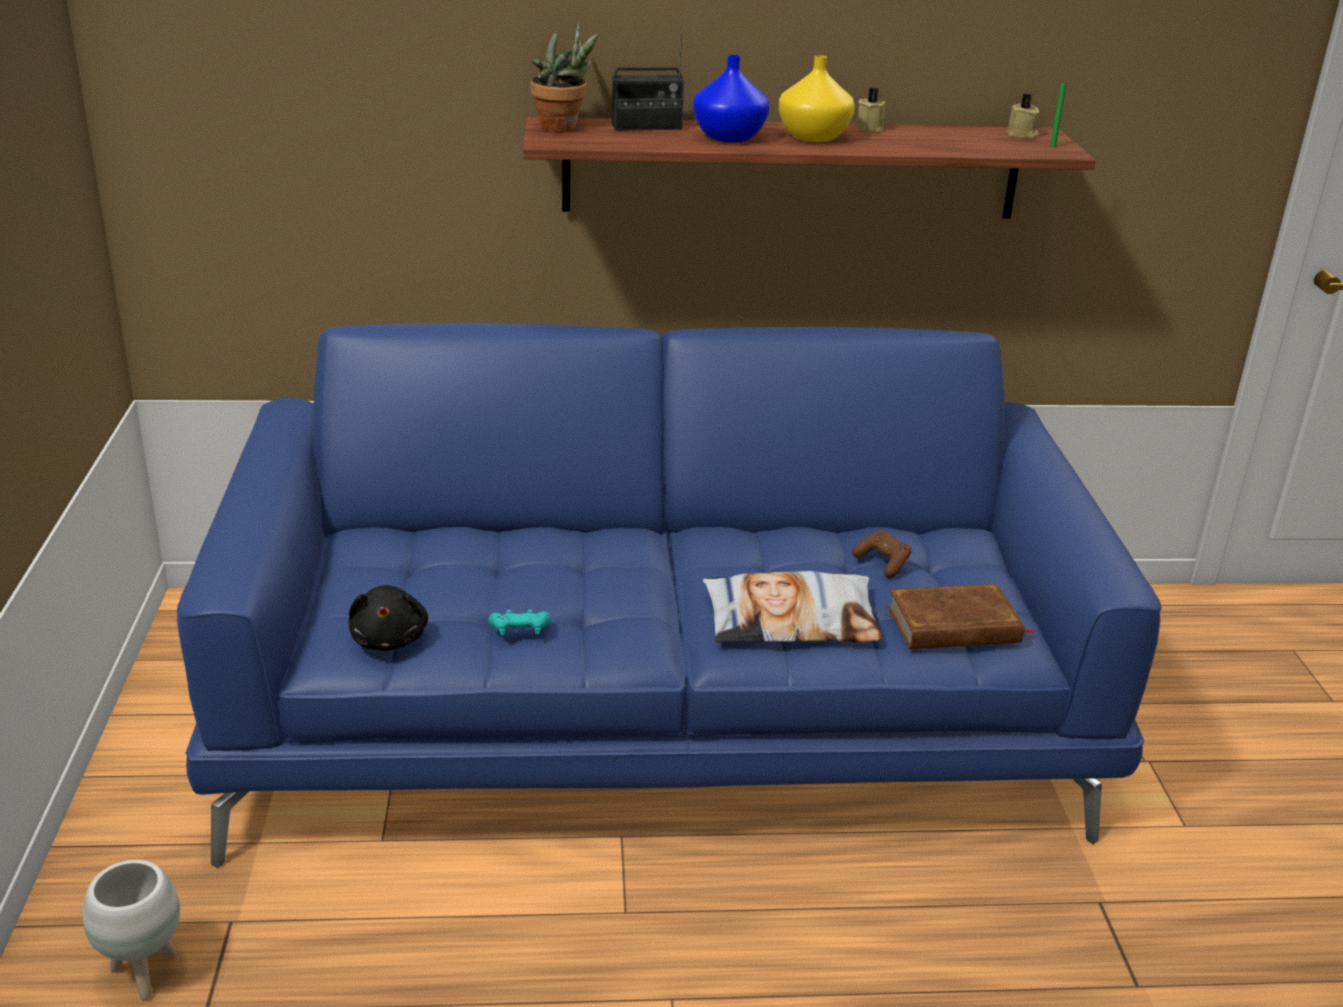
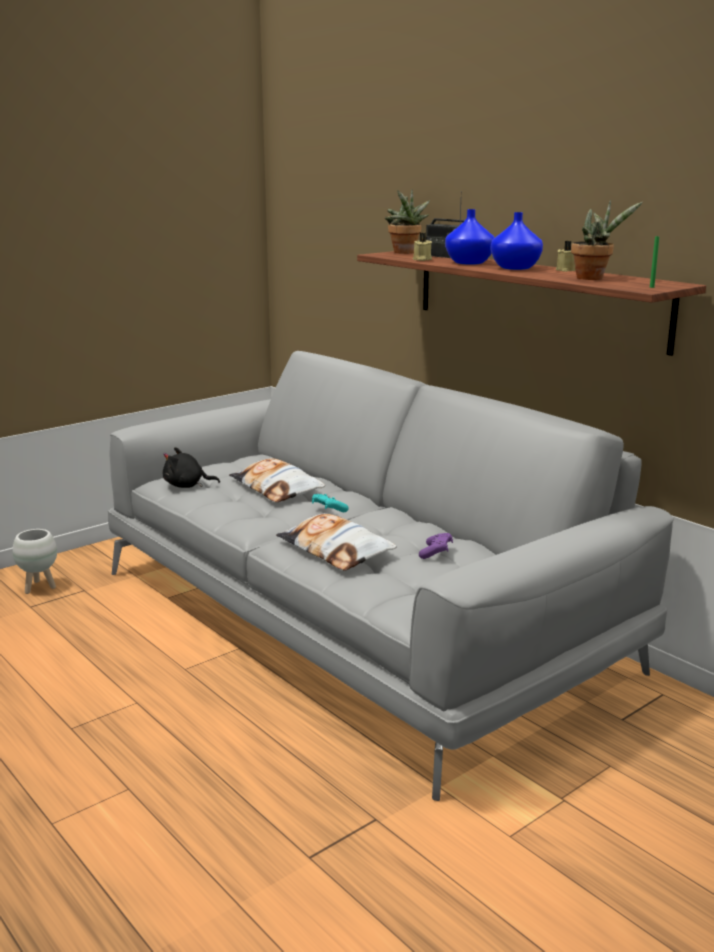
camera: 55 degrees right, 10 degrees down
(390, 639) = (187, 486): black plush toy -> black plush toy turned 45 degrees clockwise
(519, 573) = (277, 488): none -> pillow
(520, 633) = (226, 502): turquoise game controller -> turquoise game controller (328, 510)
(662, 708) = (356, 621): blue sofa -> grey sofa
(813, 136) = (516, 267): yellow vase -> blue vase
(883, 563) = (436, 553): brown game controller -> purple game controller
(954, 141) = (594, 278): none -> potted plant
(954, 626) = (397, 586): brown book -> none
(1022, 135) = (656, 282): beige candle -> beige candle (421, 259)

